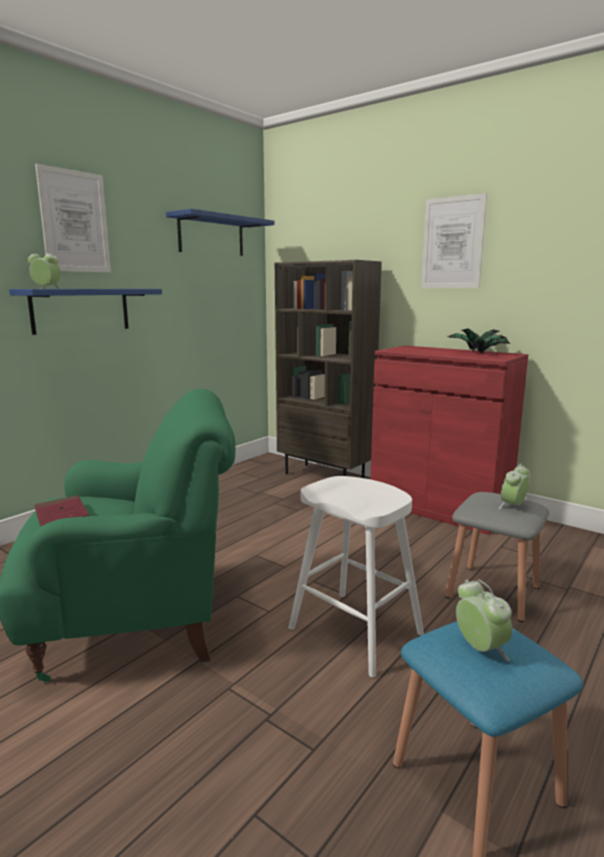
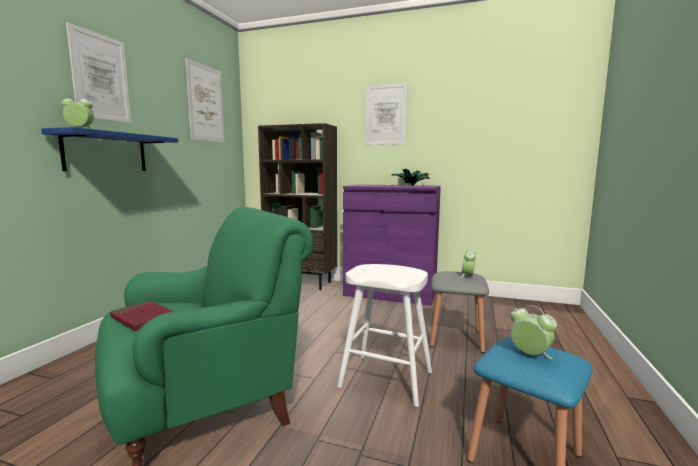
camera: 20 degrees left, 5 degrees down
(211, 236) = (205, 103): blue shelf -> picture
(438, 507) = (390, 293): red cabinet -> purple cabinet

